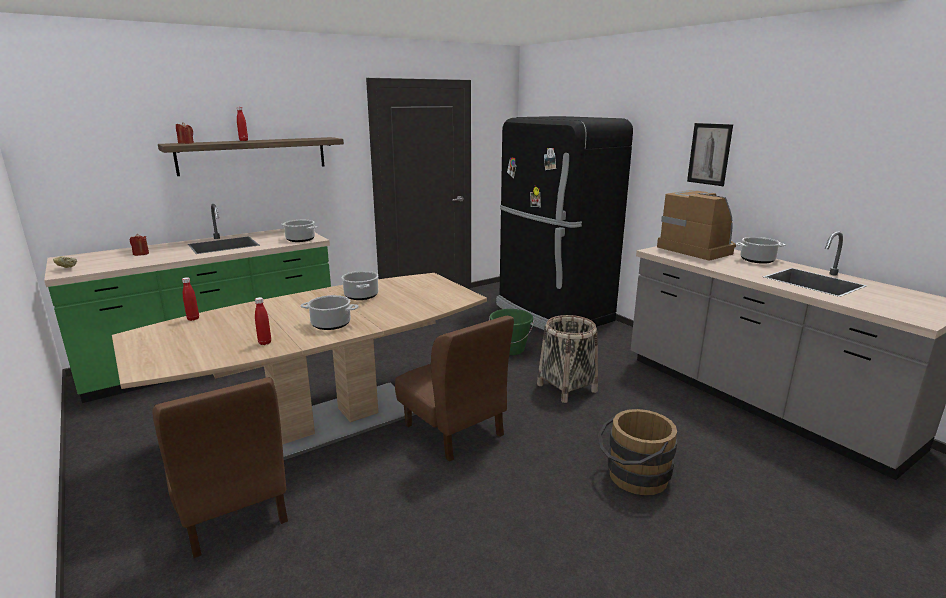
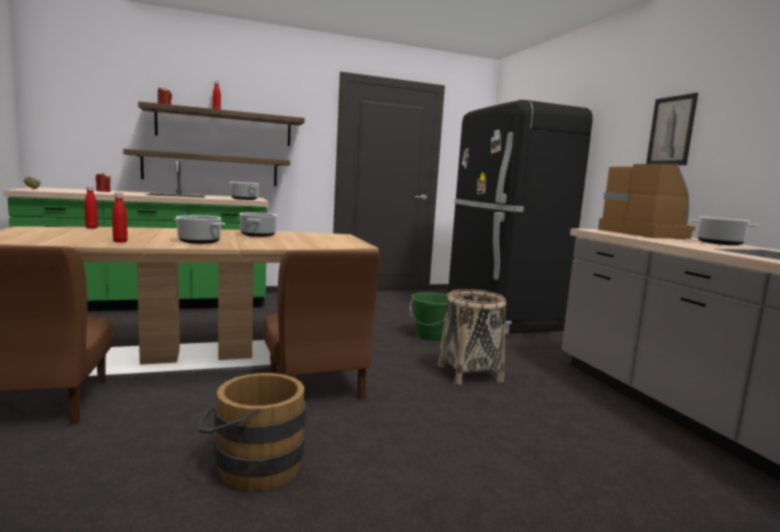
camera: 15 degrees right, 10 degrees down
(245, 204) = (211, 169): none -> shelf
(632, 477) = (490, 467): brown bucket -> brown bucket (251, 466)

